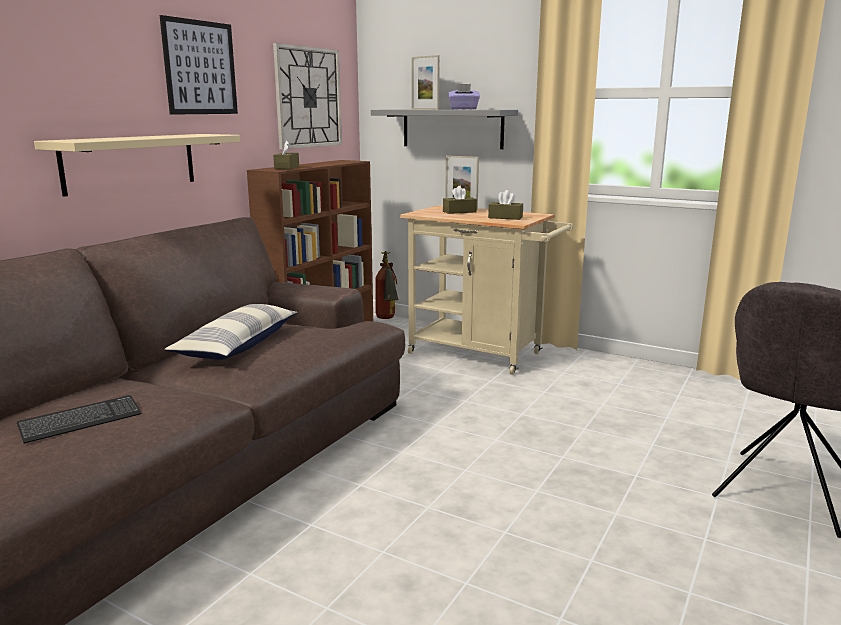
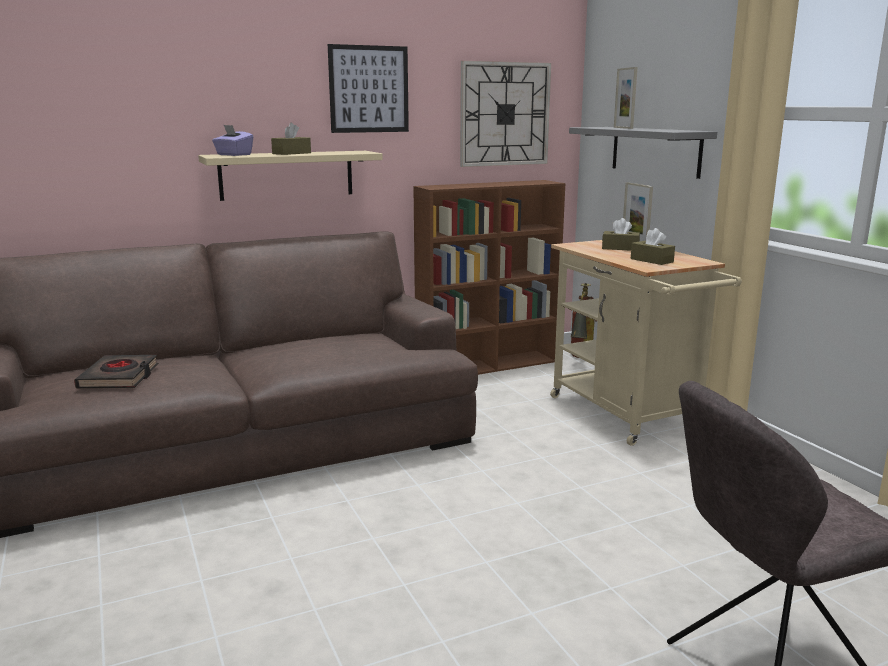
camera: 35 degrees right, 0 degrees up
(81, 421) = (119, 377): keyboard -> black book
(238, 345) = (305, 347): pillow -> none
(287, 167) = (454, 186): brown tissue box -> brown tissue box (291, 153)
(463, 109) = (652, 129): purple tissue box -> purple tissue box (233, 155)

